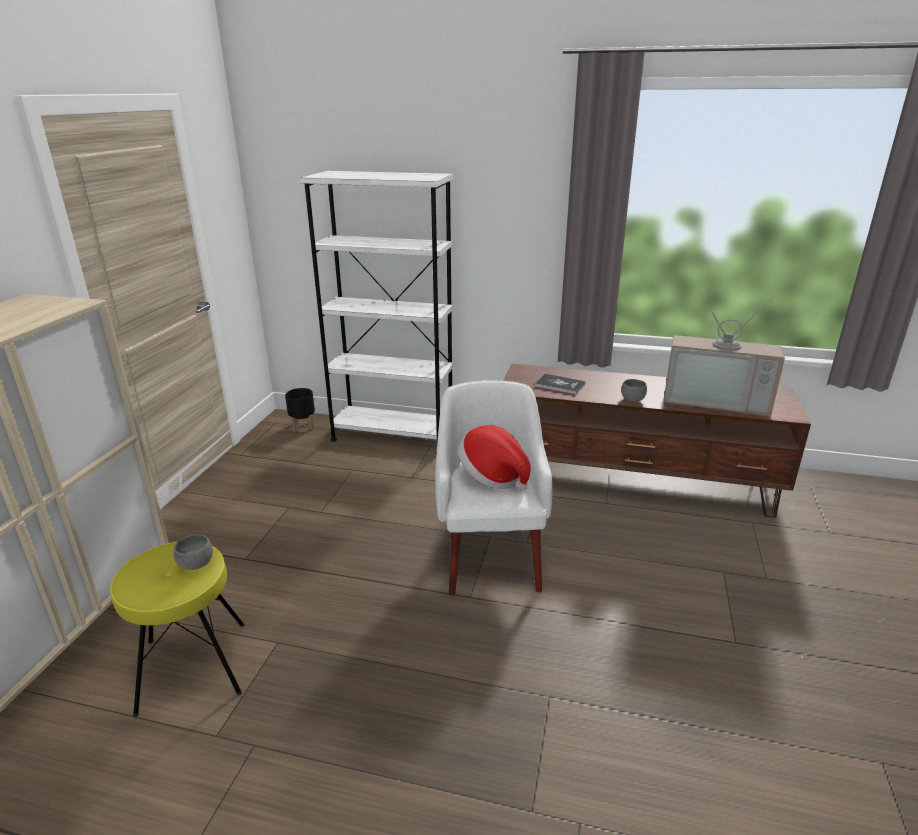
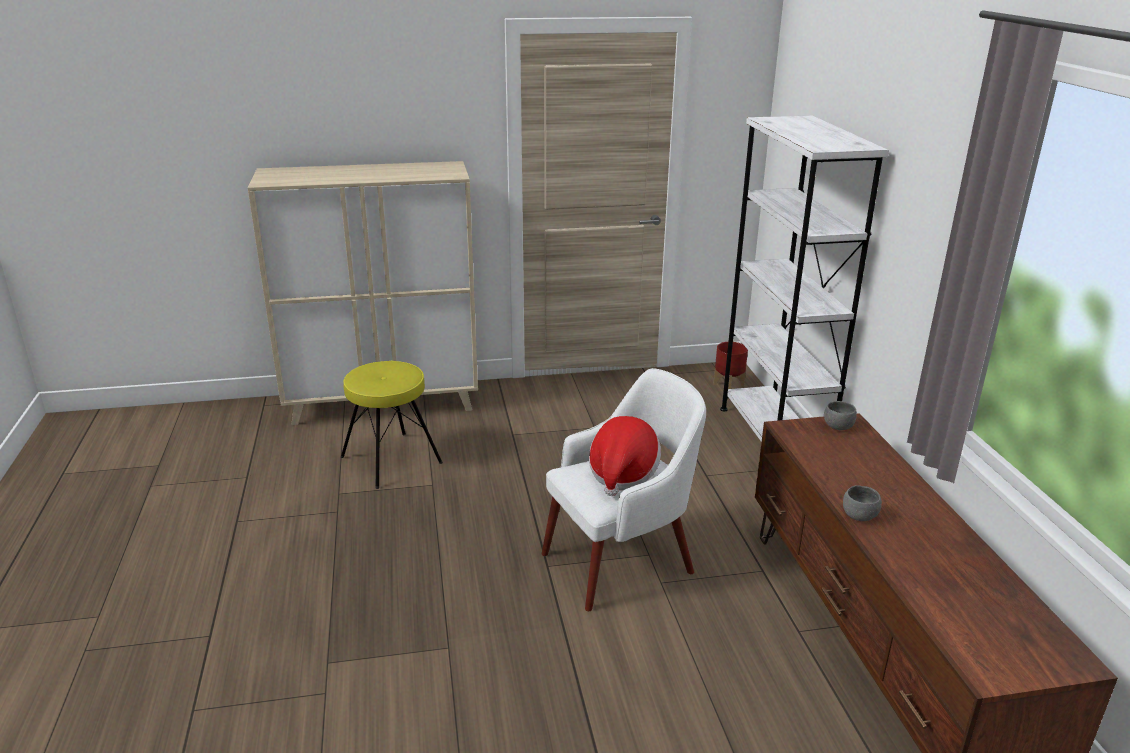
camera: 65 degrees right, 0 degrees up
(196, 564) = (395, 381): grey bowl -> grey bowl (838, 427)
(303, 426) = (729, 385): black planter -> red planter
(559, 385) = (836, 456): book -> none
(716, 399) = (953, 591): television -> none

